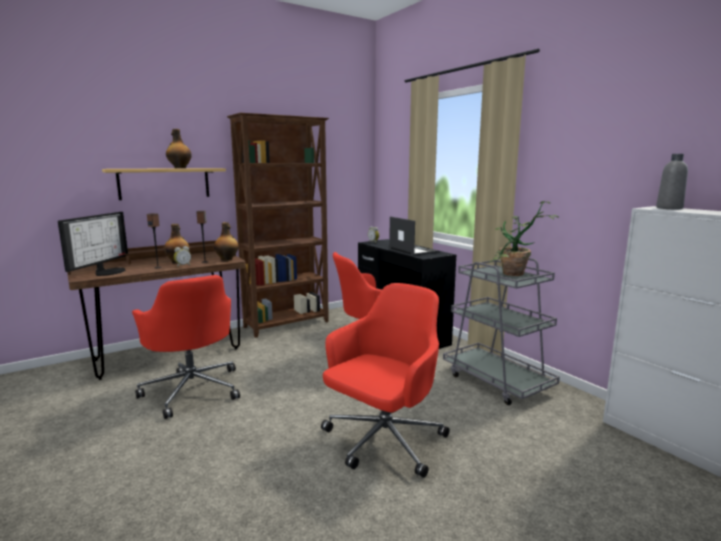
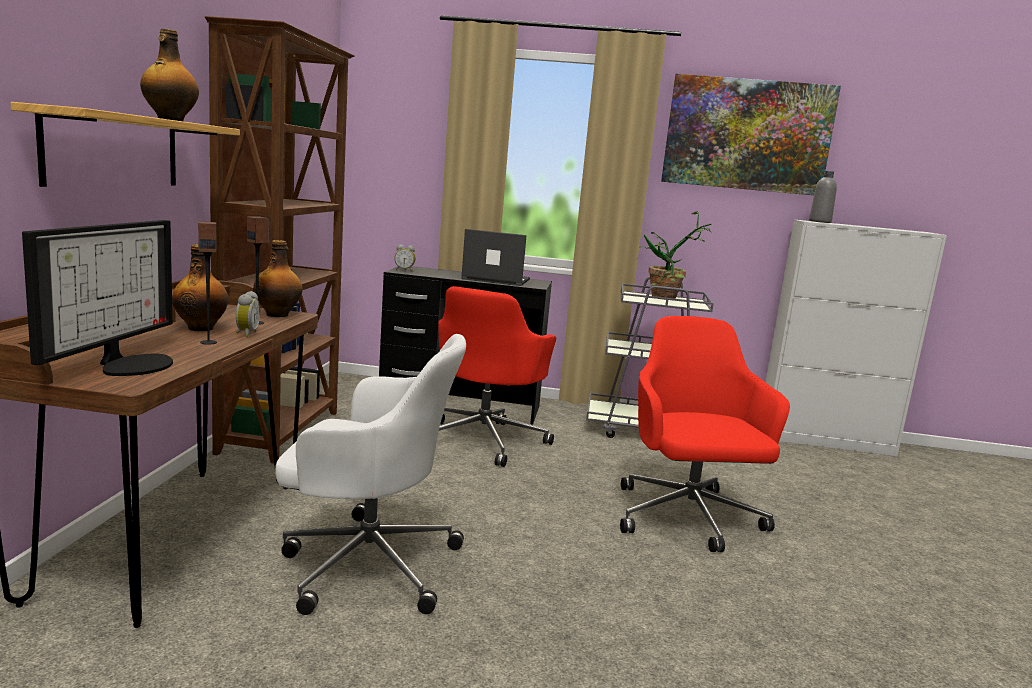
camera: 50 degrees left, 0 degrees up
(108, 271) = (131, 364): monitor -> monitor turned 45 degrees clockwise
(193, 389) = (366, 563): red office chair -> white office chair
(607, 127) = (747, 135): none -> picture

